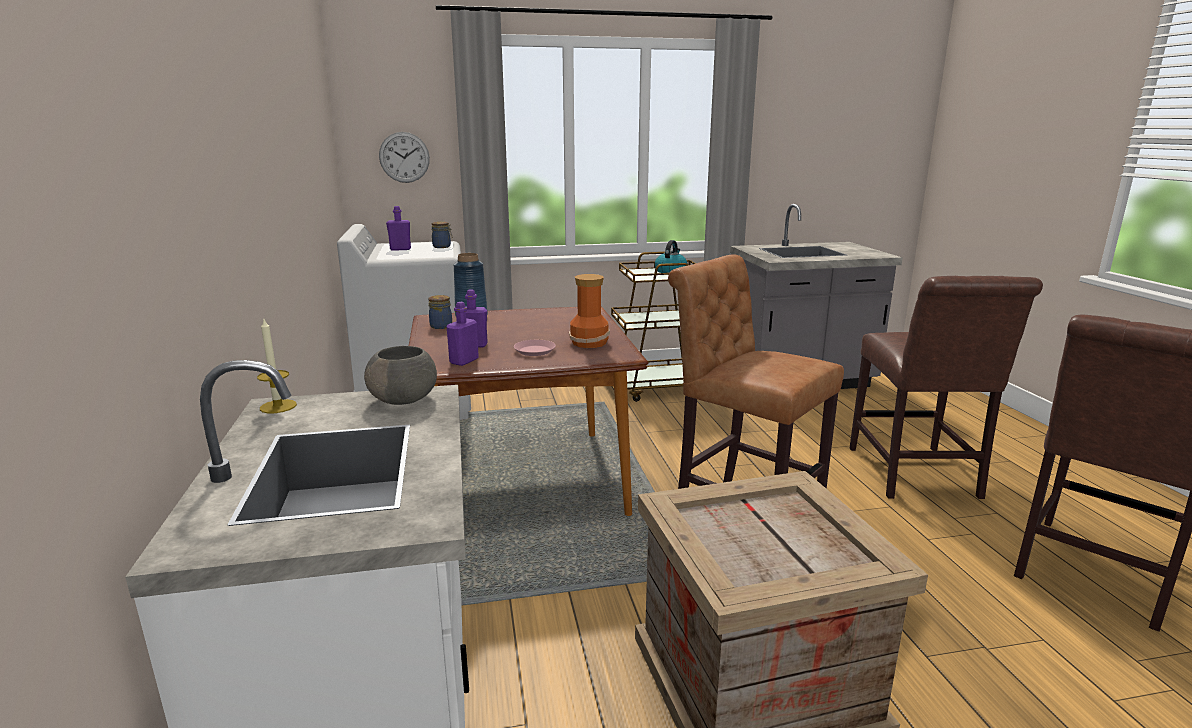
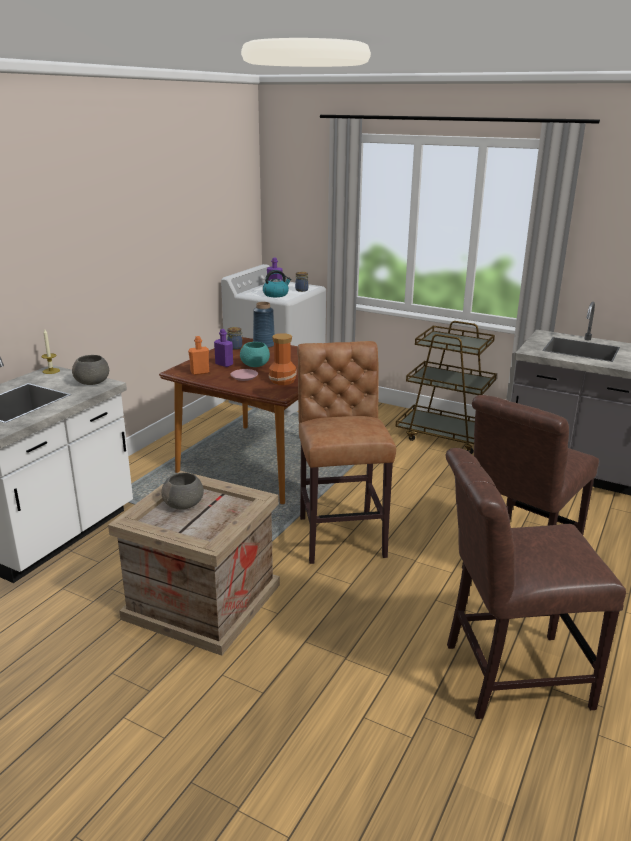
camera: 40 degrees right, 5 degrees up
(404, 157) = (299, 221): wall clock -> none
(464, 361) = (200, 372): purple bottle -> orange bottle
(516, 337) = (255, 365): none -> turquoise bowl
(670, 271) = (465, 341): kettle -> kettle (276, 294)
(734, 535) = (184, 505): none -> grey bowl

